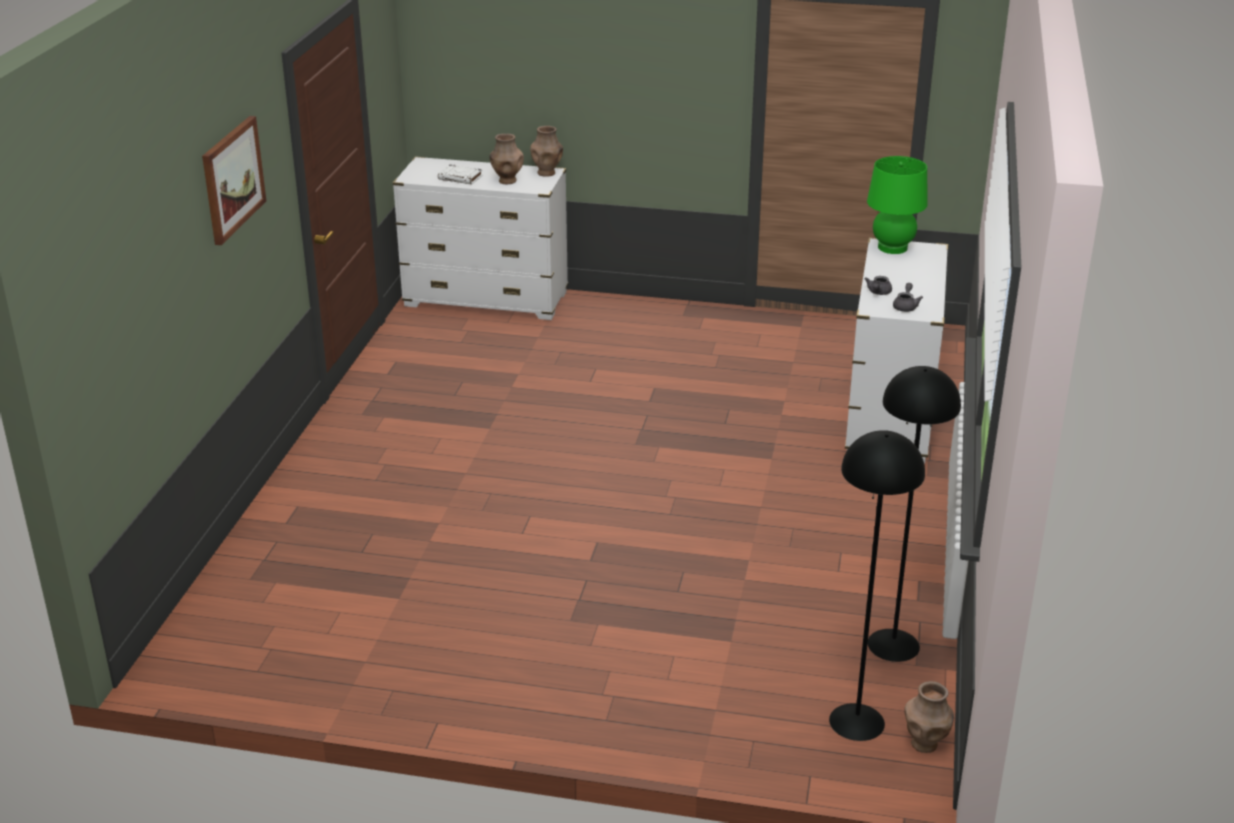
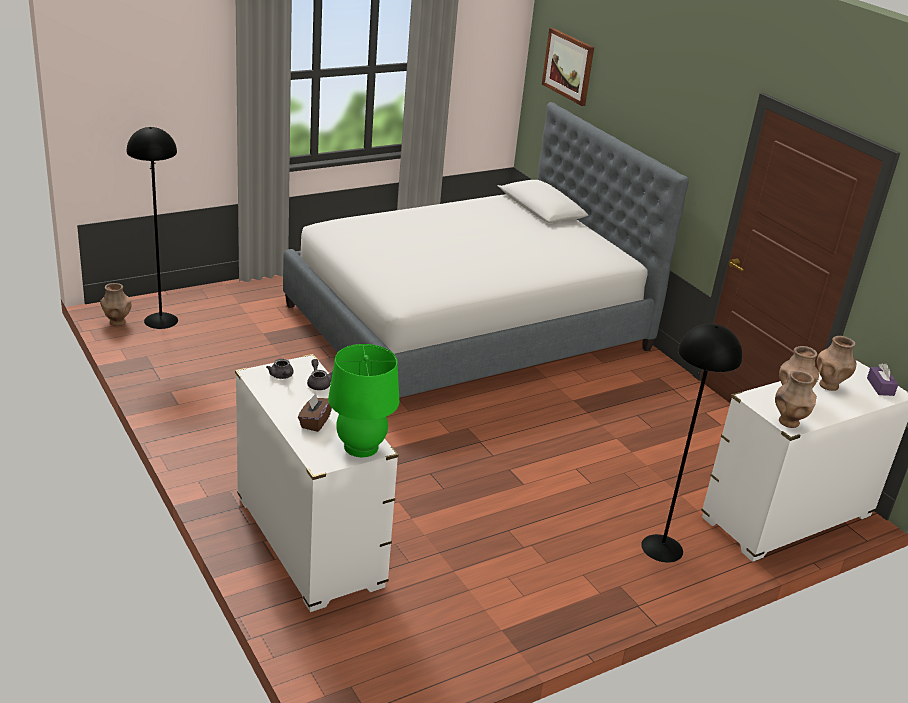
camera: 135 degrees right, 0 degrees up
(232, 179) = (668, 112): picture -> picture (568, 66)
(424, 167) = (880, 387): none -> purple tissue box
(460, 545) = (467, 327): none -> bed
(461, 177) = (829, 385): white book -> brown vase
(893, 645) = (167, 361): black floor lamp -> black floor lamp (662, 547)
(911, 270) = (315, 422): none -> brown tissue box

